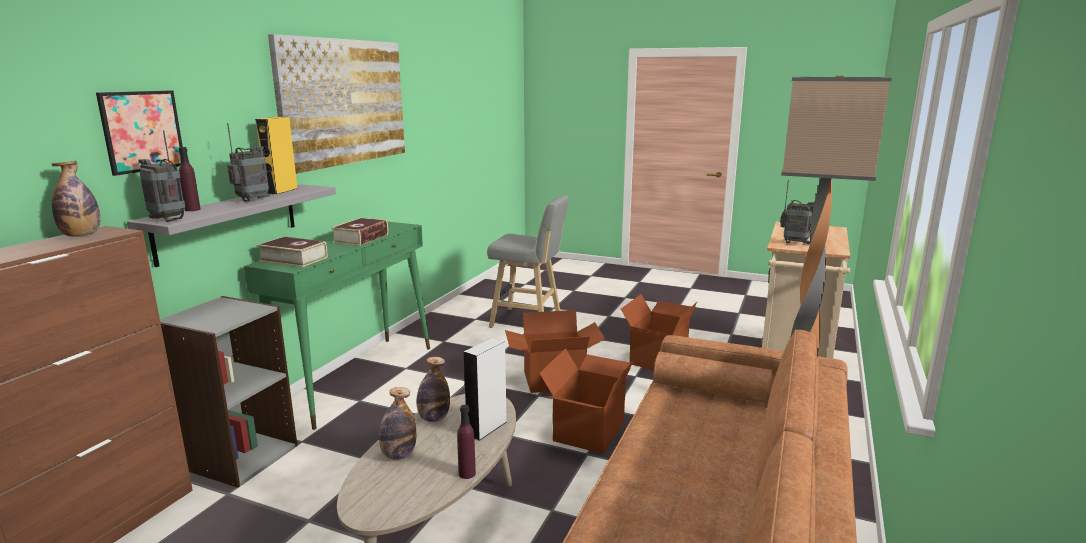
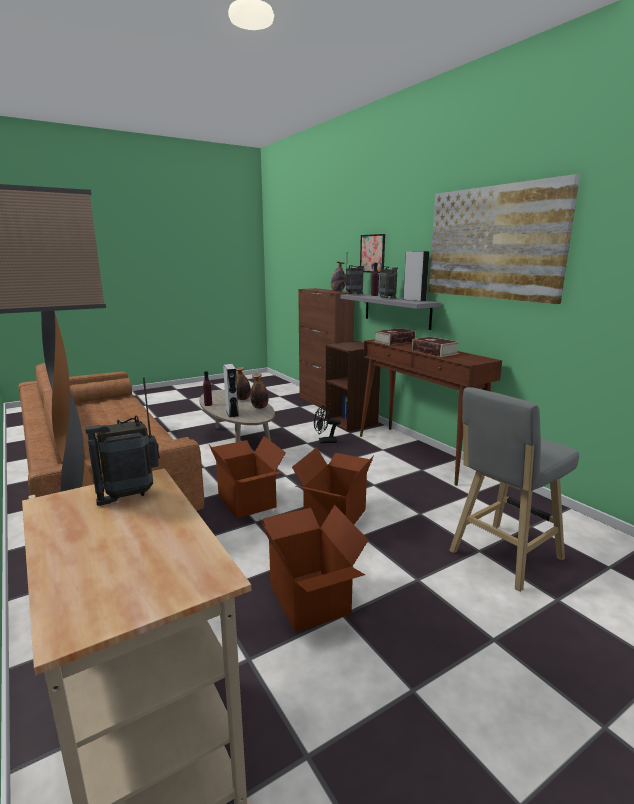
camera: 125 degrees right, 0 degrees up
(240, 456) = (352, 422): grey bookcase -> brown bookcase
(281, 191) = (414, 300): yellow speaker -> grey speaker
(356, 378) = (419, 453): green console table -> brown console table
(359, 449) = (324, 441): none -> black fan

